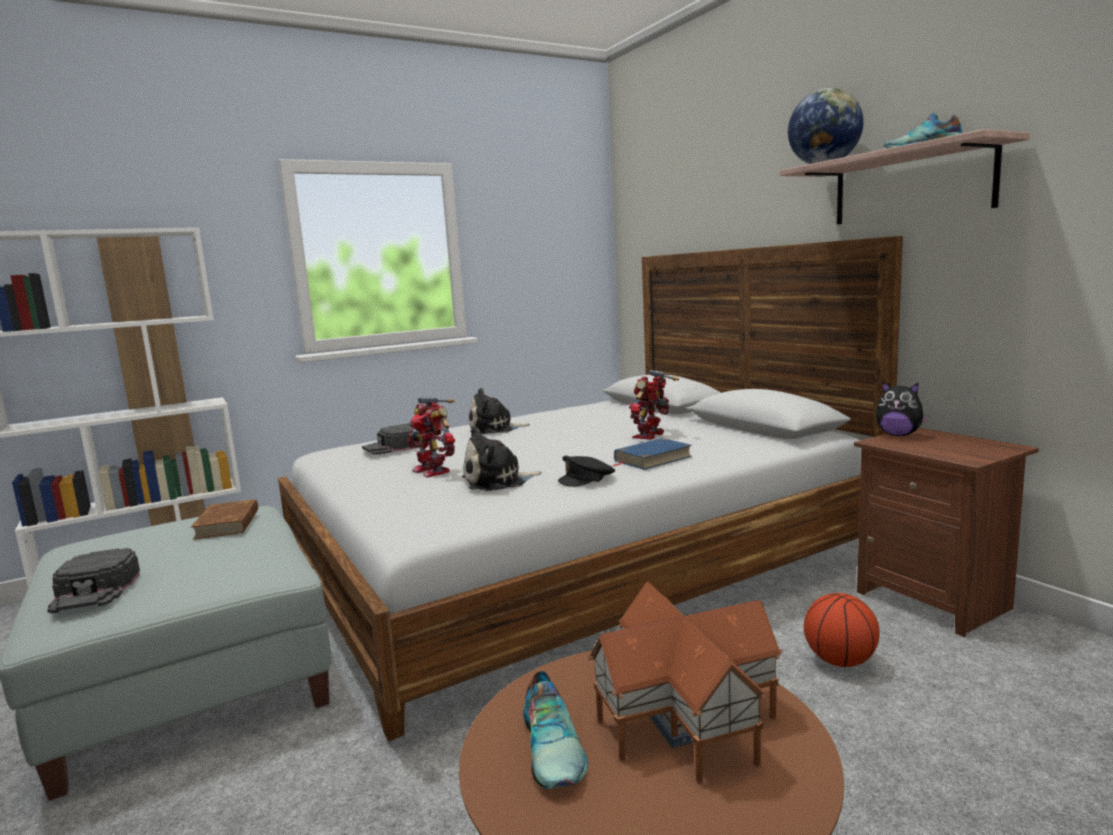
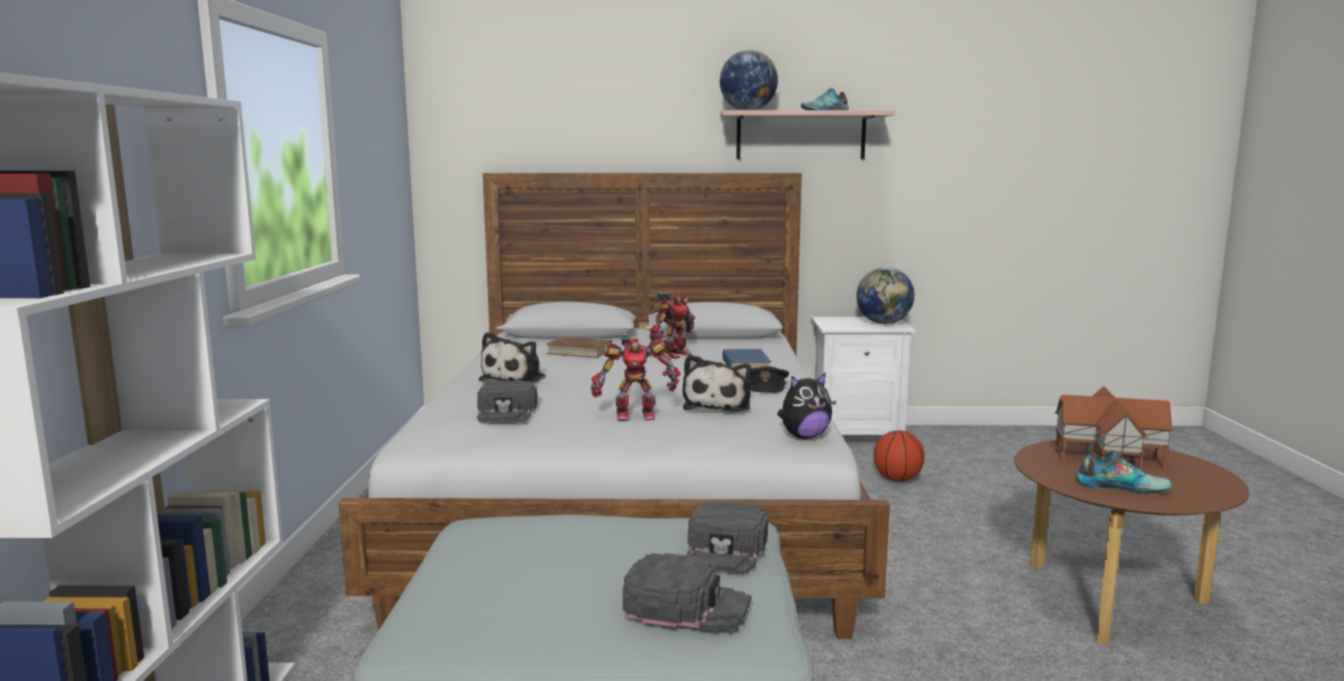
camera: 60 degrees left, 0 degrees up
(205, 576) = (726, 549): none -> black cap
(228, 524) = (541, 532): brown book -> brown book (579, 352)
(651, 435) = (672, 354): toy robot -> toy robot turned 120 degrees counterclockwise
(899, 435) = (825, 322): plush toy -> plush toy (804, 437)
(934, 600) = (856, 437): brown nightstand -> white nightstand
(969, 451) = (884, 323): none -> globe

